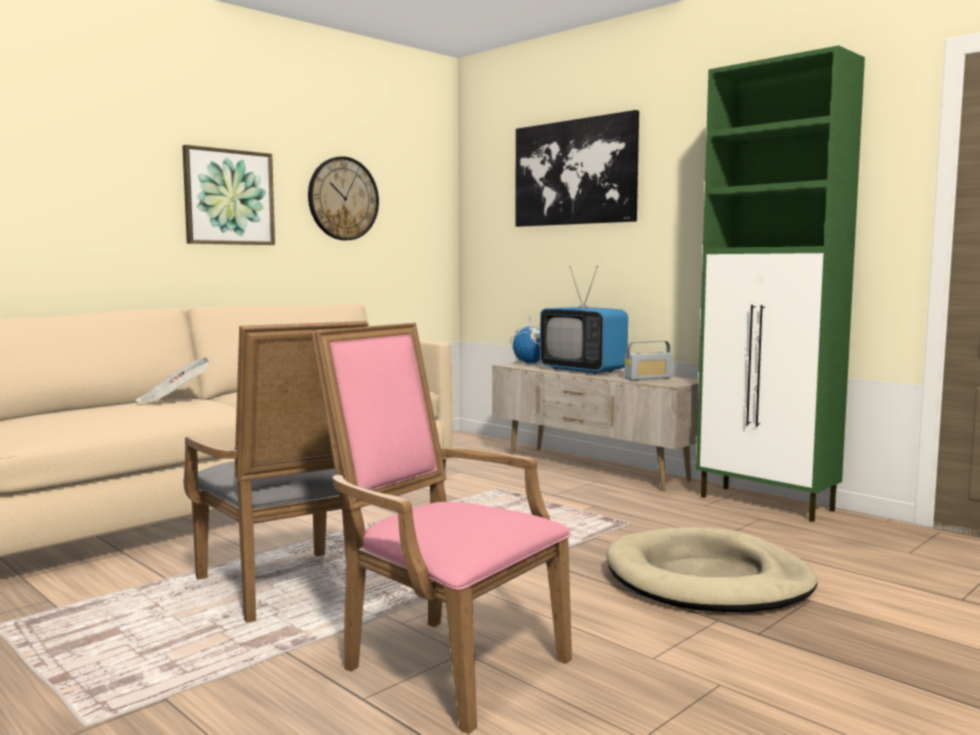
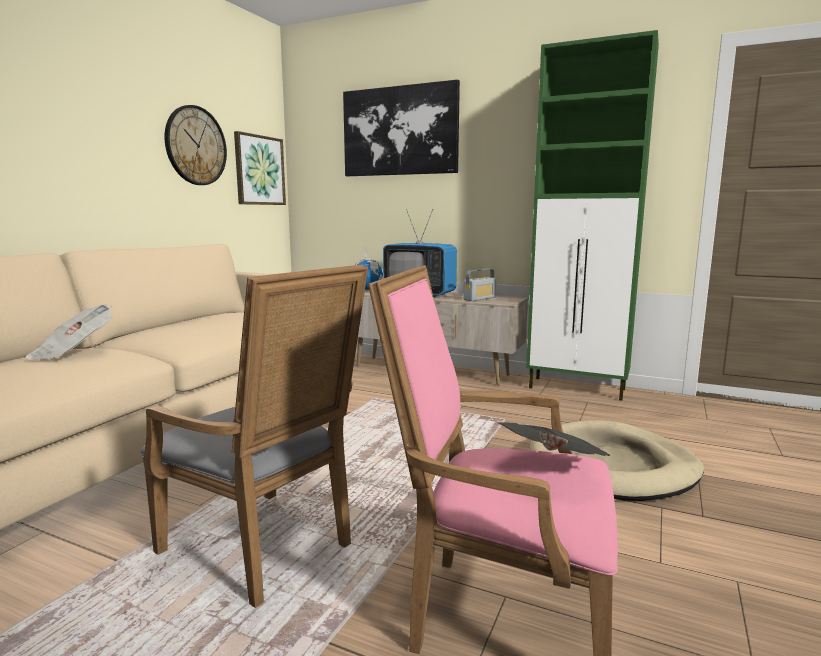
camera: 20 degrees left, 5 degrees up
(228, 197) = (88, 137): picture -> picture (259, 170)
(483, 516) = (552, 469): none -> newspaper

